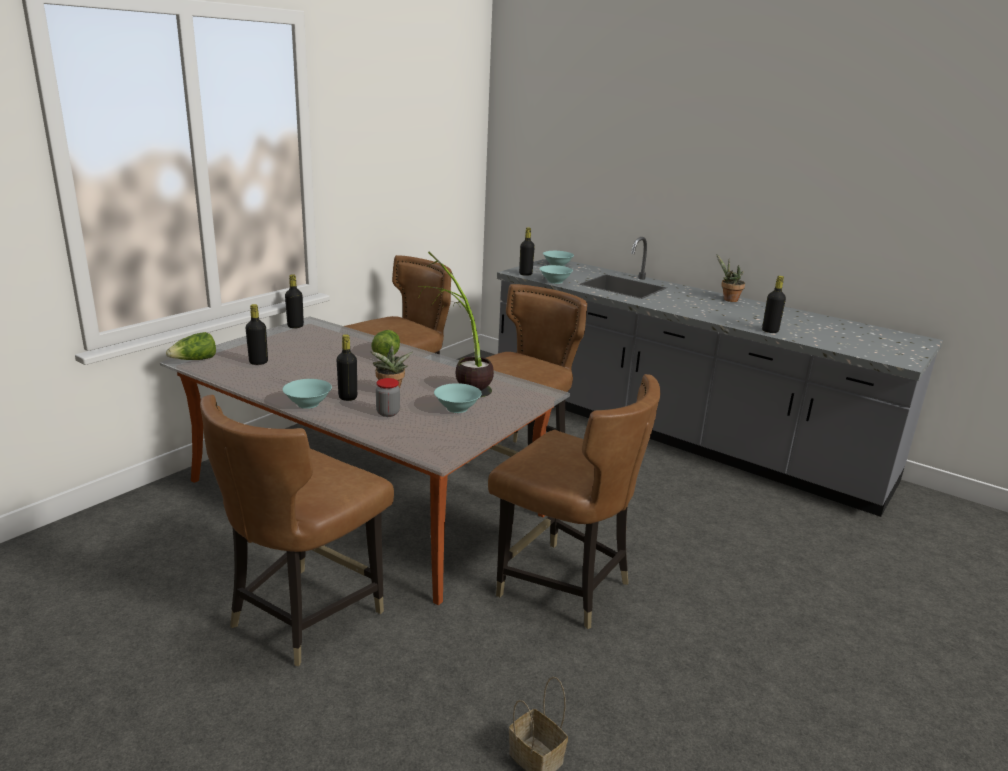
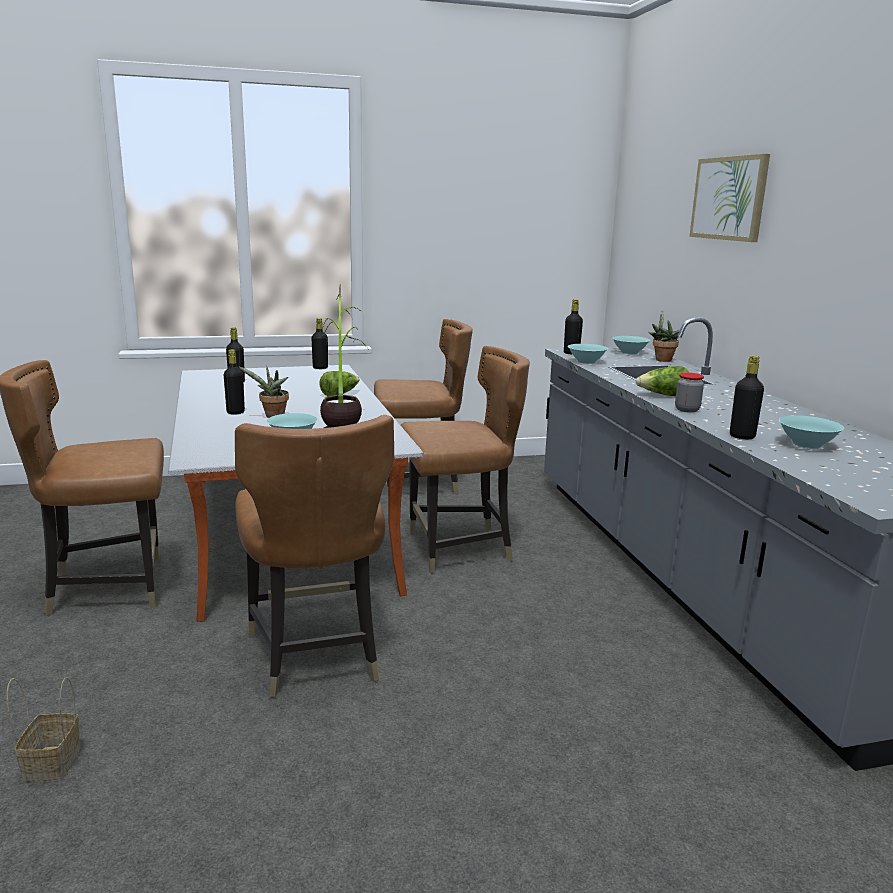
camera: 40 degrees right, 5 degrees down
(194, 360) = (202, 373): lettuce -> lettuce (663, 395)
(307, 404) = (199, 410): turquoise bowl -> turquoise bowl (806, 444)
(388, 413) = (235, 427): jar -> jar (687, 410)
(647, 141) = (729, 198): none -> picture
(728, 299) = (772, 404): potted plant -> potted plant (661, 359)

